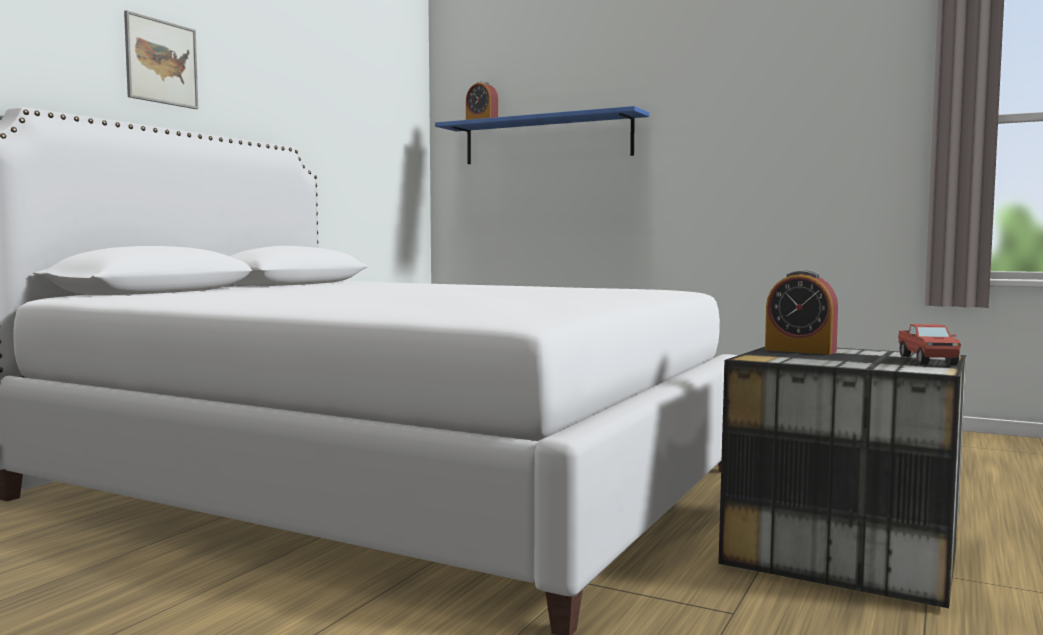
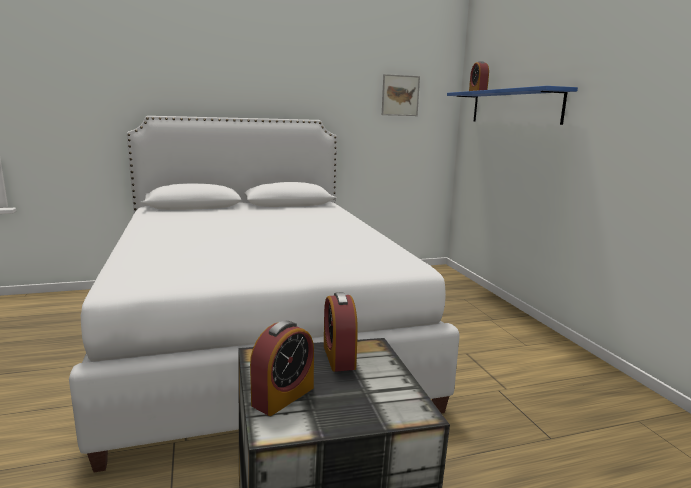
camera: 45 degrees right, 10 degrees up
(161, 62) = (235, 80): picture -> picture (400, 95)
(868, 363) = (283, 396): none -> alarm clock
(926, 360) = (342, 416): toy truck -> none

